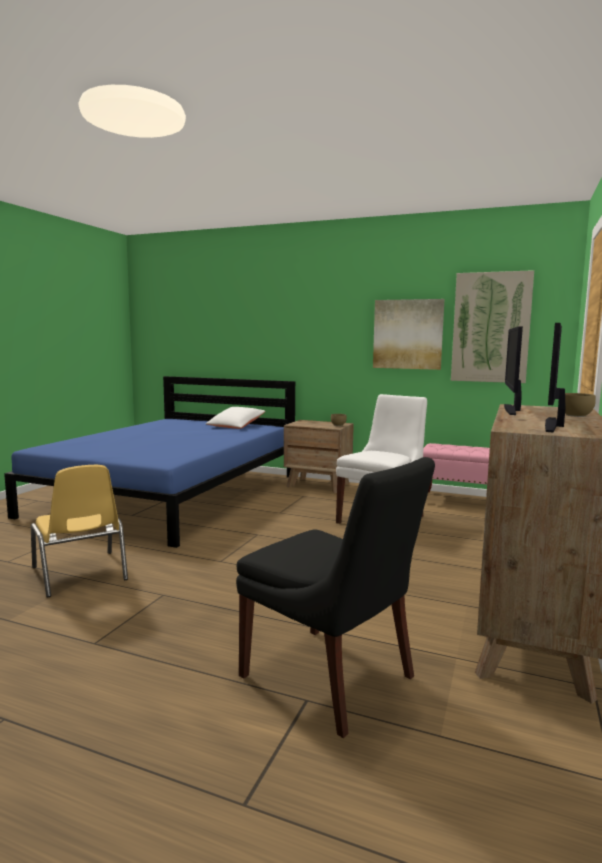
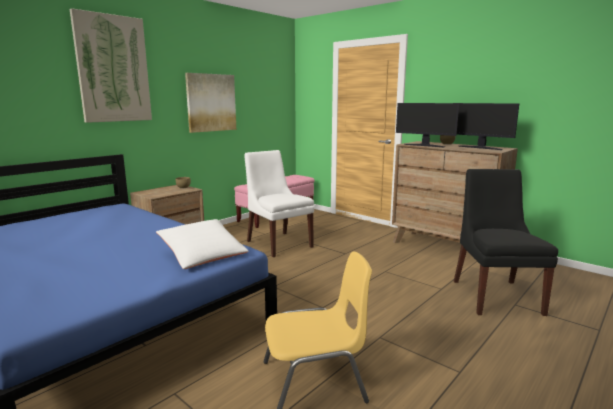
camera: 70 degrees left, 5 degrees up
(236, 426) = (86, 215): white pillow -> white pillow (202, 255)
(331, 679) = (494, 295): black chair -> black chair turned 60 degrees counterclockwise
(491, 327) = (258, 97): picture -> picture (113, 69)

